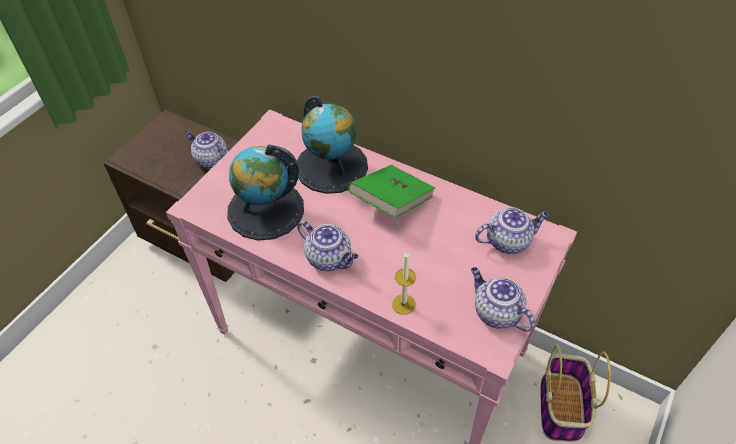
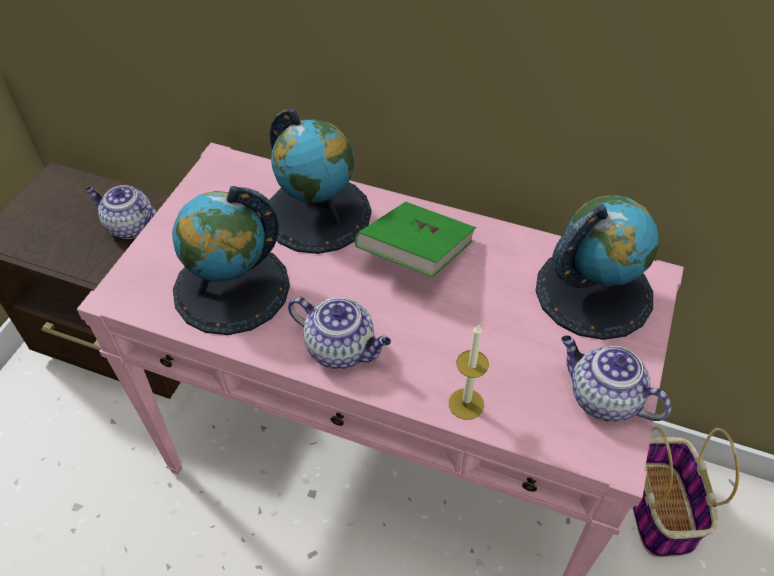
camera: 10 degrees left, 0 degrees up
(508, 241) = (593, 291): teapot -> globe

